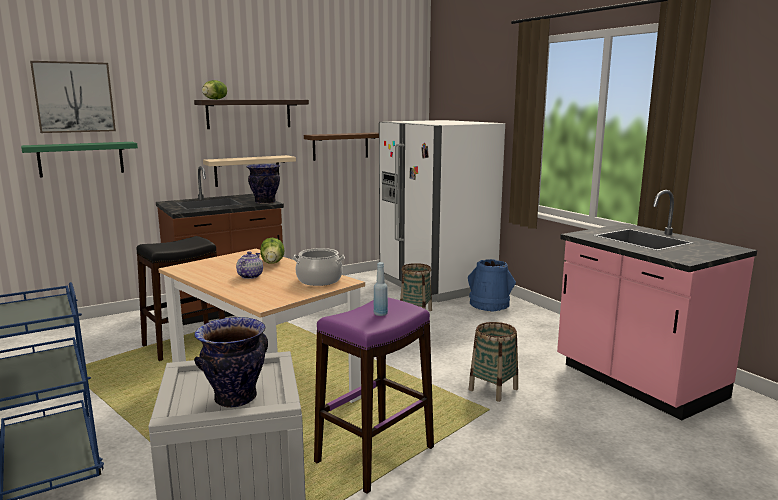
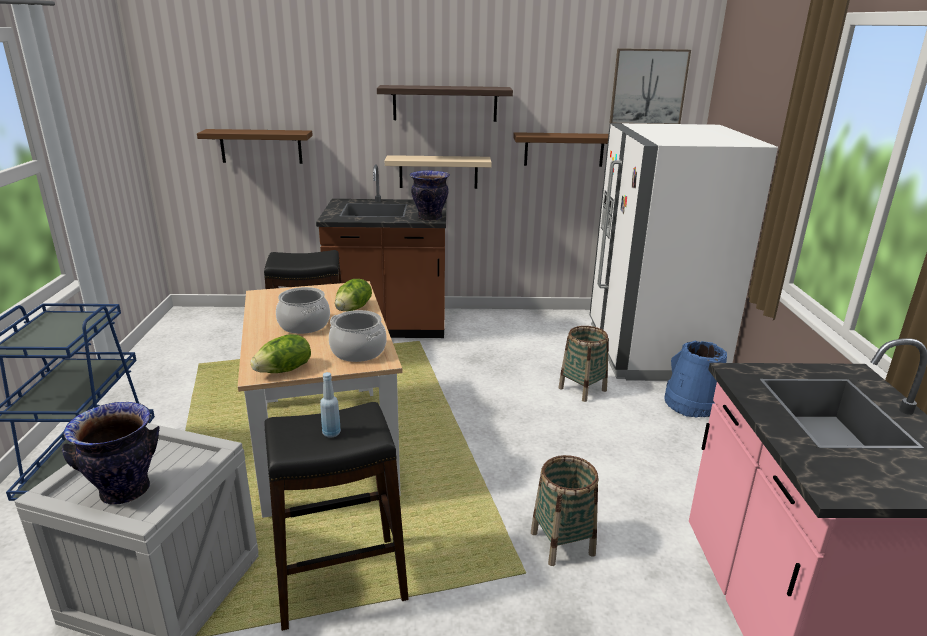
camera: 30 degrees right, 10 degrees up
(74, 97) = (254, 80): picture -> picture (648, 87)
(81, 159) = (261, 146): green shelf -> brown shelf
(215, 99) = (399, 86): lettuce -> lettuce (284, 370)
(249, 276) = (303, 325): teapot -> cooking pot
(375, 455) = (339, 581): purple stool -> black stool

